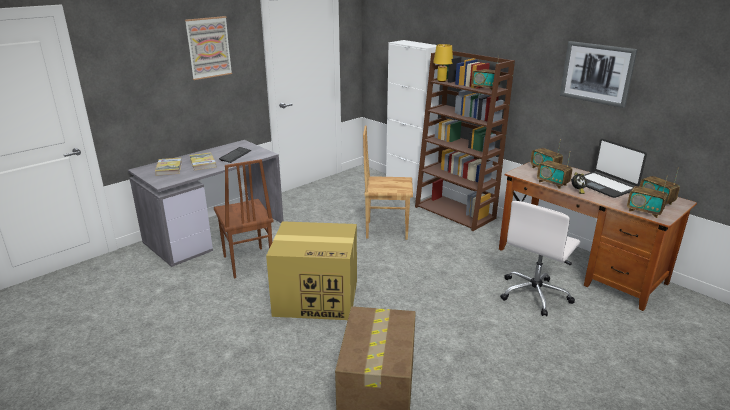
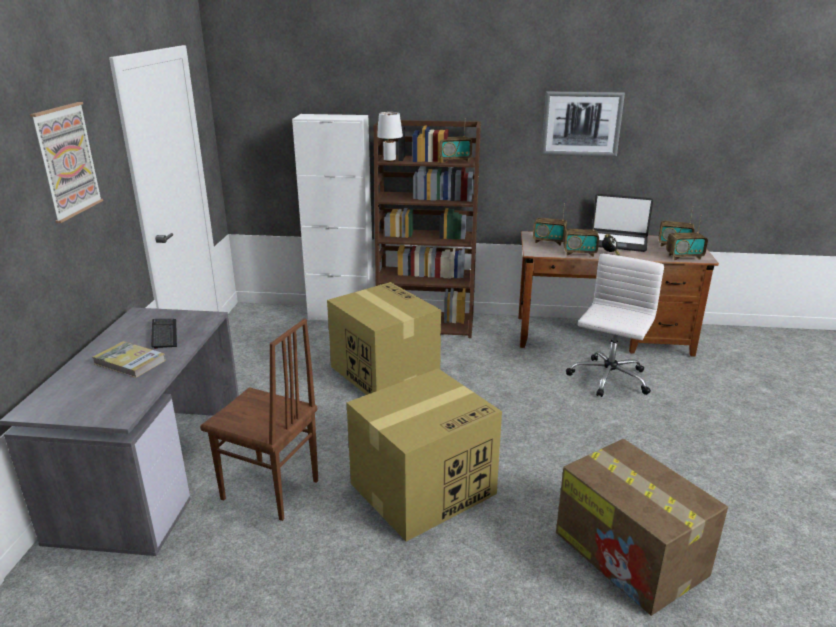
camera: 40 degrees left, 0 degrees up
(169, 168) = (83, 390): book -> none
(386, 230) = (383, 372): brown chair -> cardboard box
(441, 81) = (389, 160): yellow table lamp -> white table lamp
(535, 294) = (608, 379): white office chair -> white office chair turned 150 degrees counterclockwise

